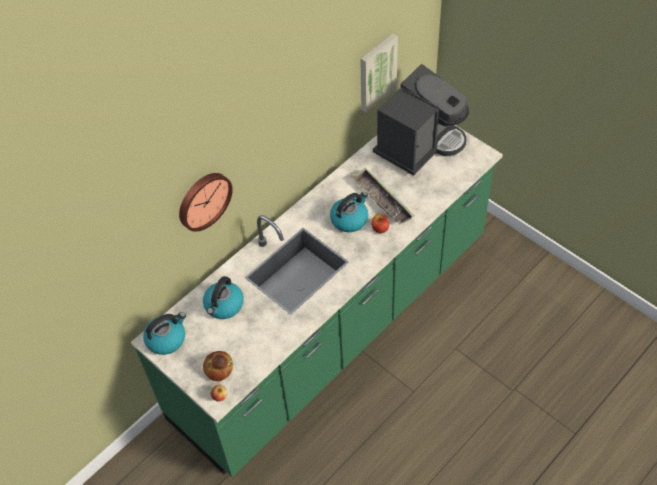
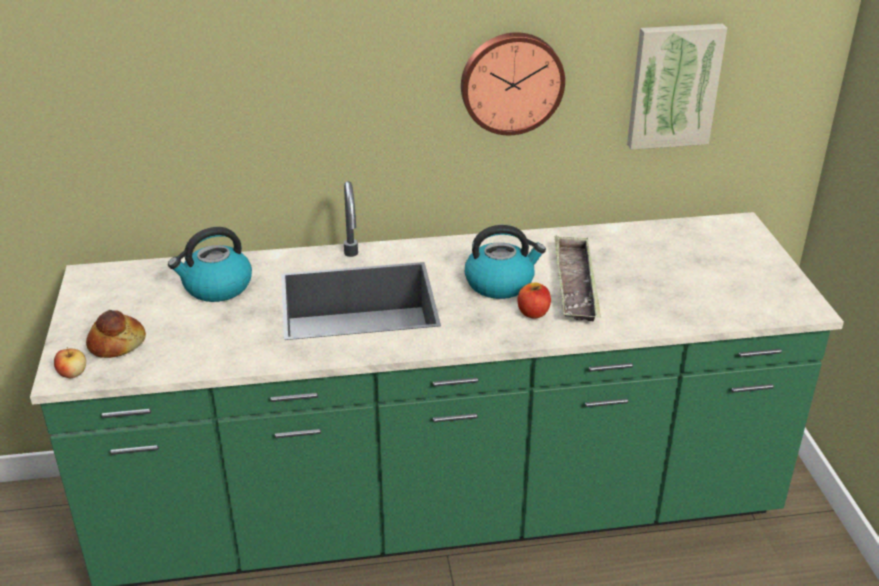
camera: 35 degrees right, 20 degrees down
(166, 339) = (106, 283): kettle -> none
(203, 200) = (256, 89): wall clock -> wall clock (511, 82)
(419, 144) = (706, 254): coffee machine -> none

